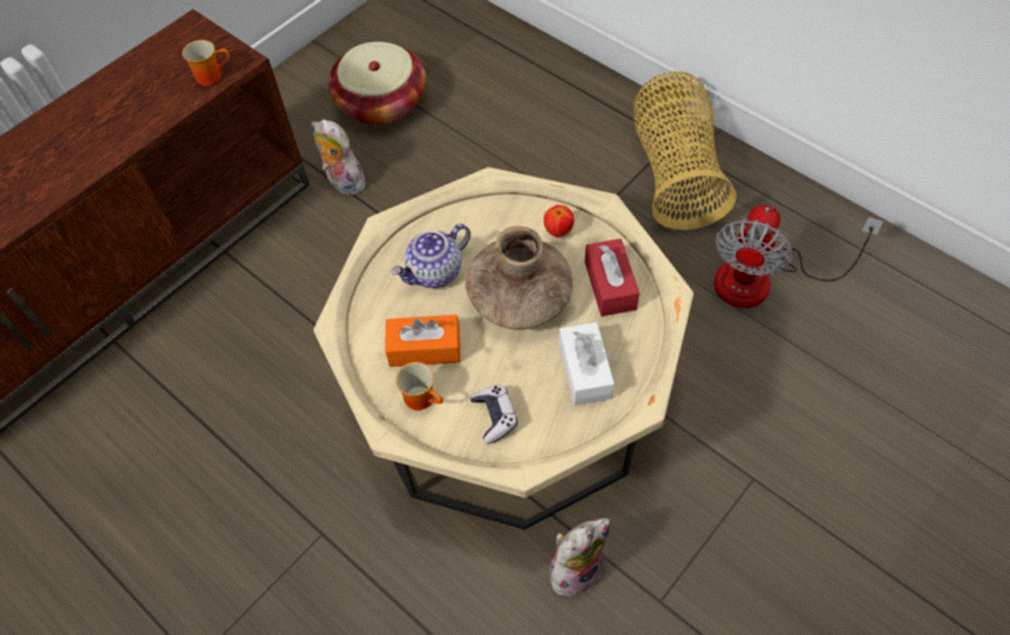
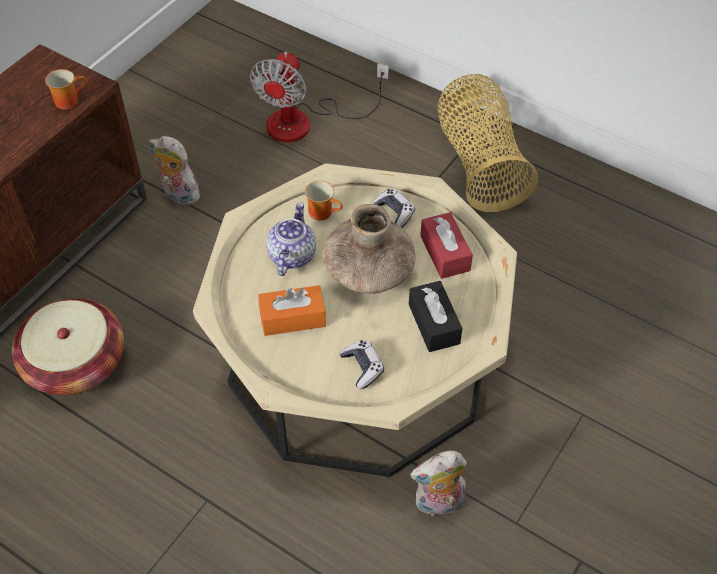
camera: 10 degrees left, 5 degrees down
(381, 103) = (203, 121): basket -> basket (76, 363)
(423, 397) = (298, 358): mug -> mug (323, 211)
(435, 272) = (291, 255): teapot -> teapot turned 150 degrees clockwise
(558, 231) = (394, 212): apple -> game controller
(574, 568) = (438, 504): plush toy -> plush toy turned 150 degrees counterclockwise
(585, 371) = (434, 324): white tissue box -> black tissue box
(762, 280) = (568, 249): fan -> fan (305, 122)

